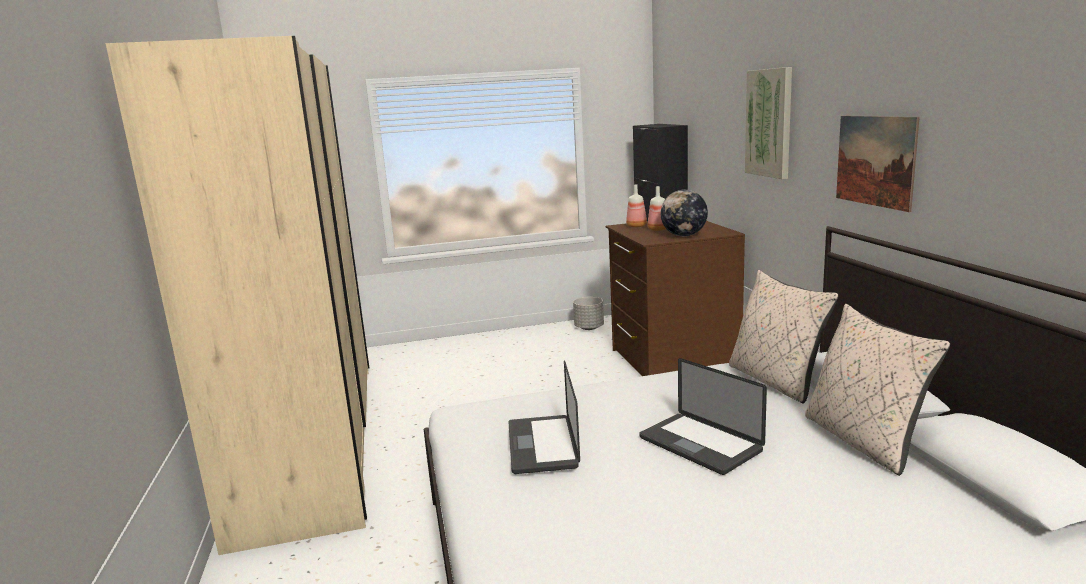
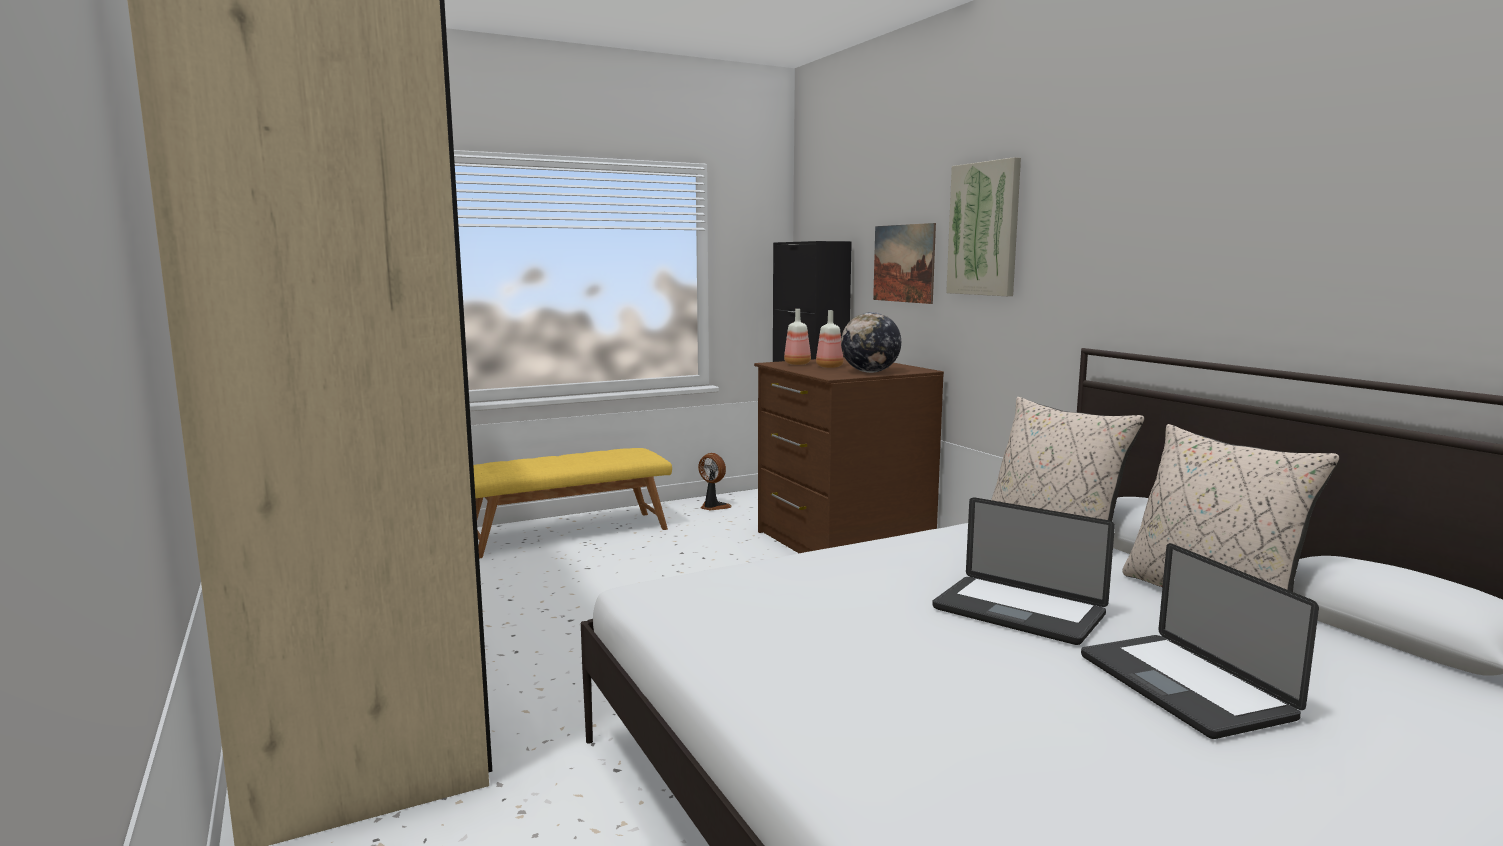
camera: 15 degrees left, 5 degrees down
(479, 347) = (568, 533): none -> yellow bench
(542, 445) = (805, 624): laptop -> laptop (1183, 686)
(589, 328) = (713, 507): grey planter -> fan
(875, 161) = (1150, 263): picture -> picture (903, 263)

